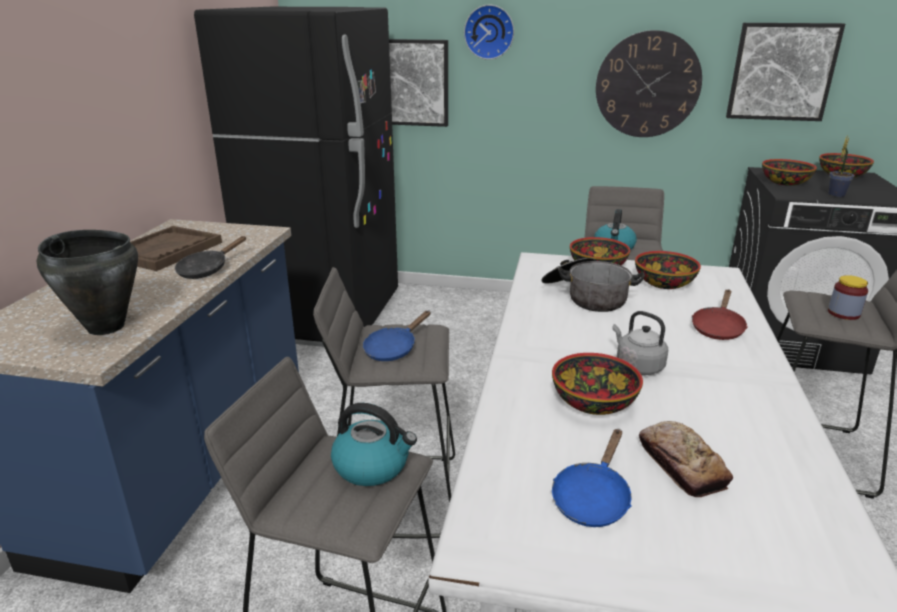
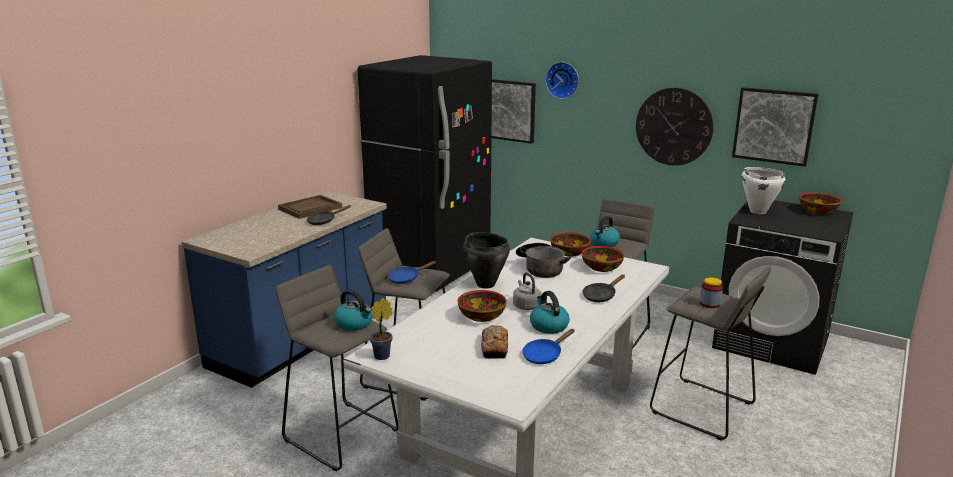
camera: 20 degrees right, 5 degrees down
(106, 327) = (261, 242): black cooking pot -> black cooking pot (485, 284)
(592, 498) = (437, 349): blue frying pan -> blue frying pan (544, 355)
(712, 399) = (548, 326): none -> kettle
(717, 328) = (601, 296): red frying pan -> black frying pan
(784, 182) = (757, 211): bowl -> white cooking pot
(836, 194) = (783, 225): potted plant -> potted plant (384, 355)

